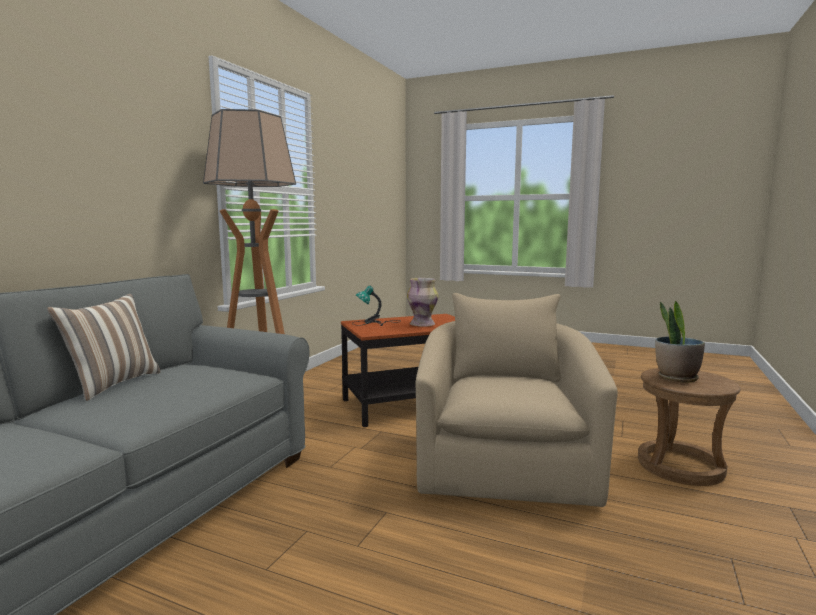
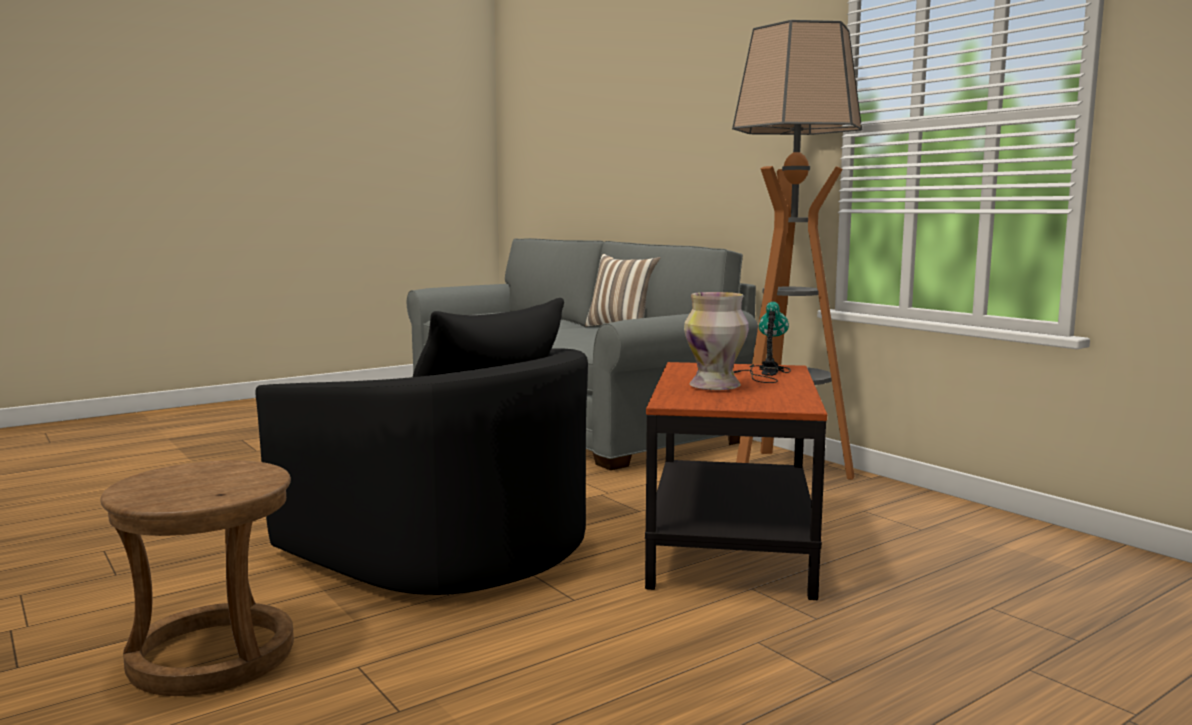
camera: 120 degrees right, 0 degrees up
(505, 463) = (443, 547): beige armchair -> black armchair
(676, 378) = (221, 478): potted plant -> none

